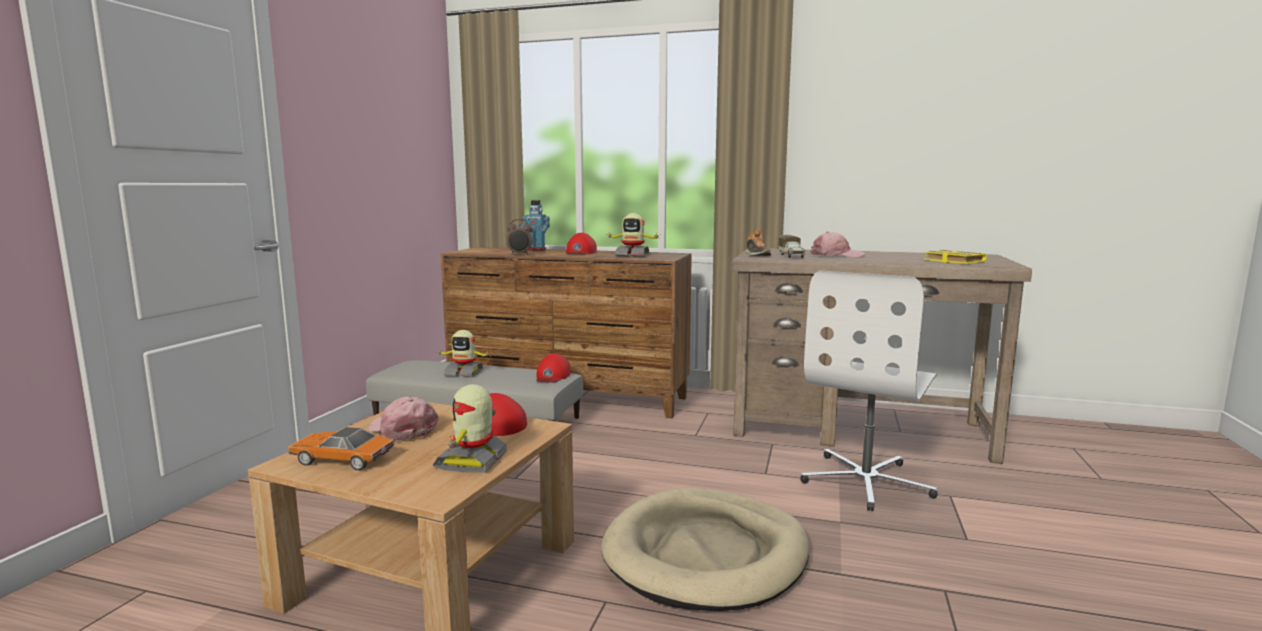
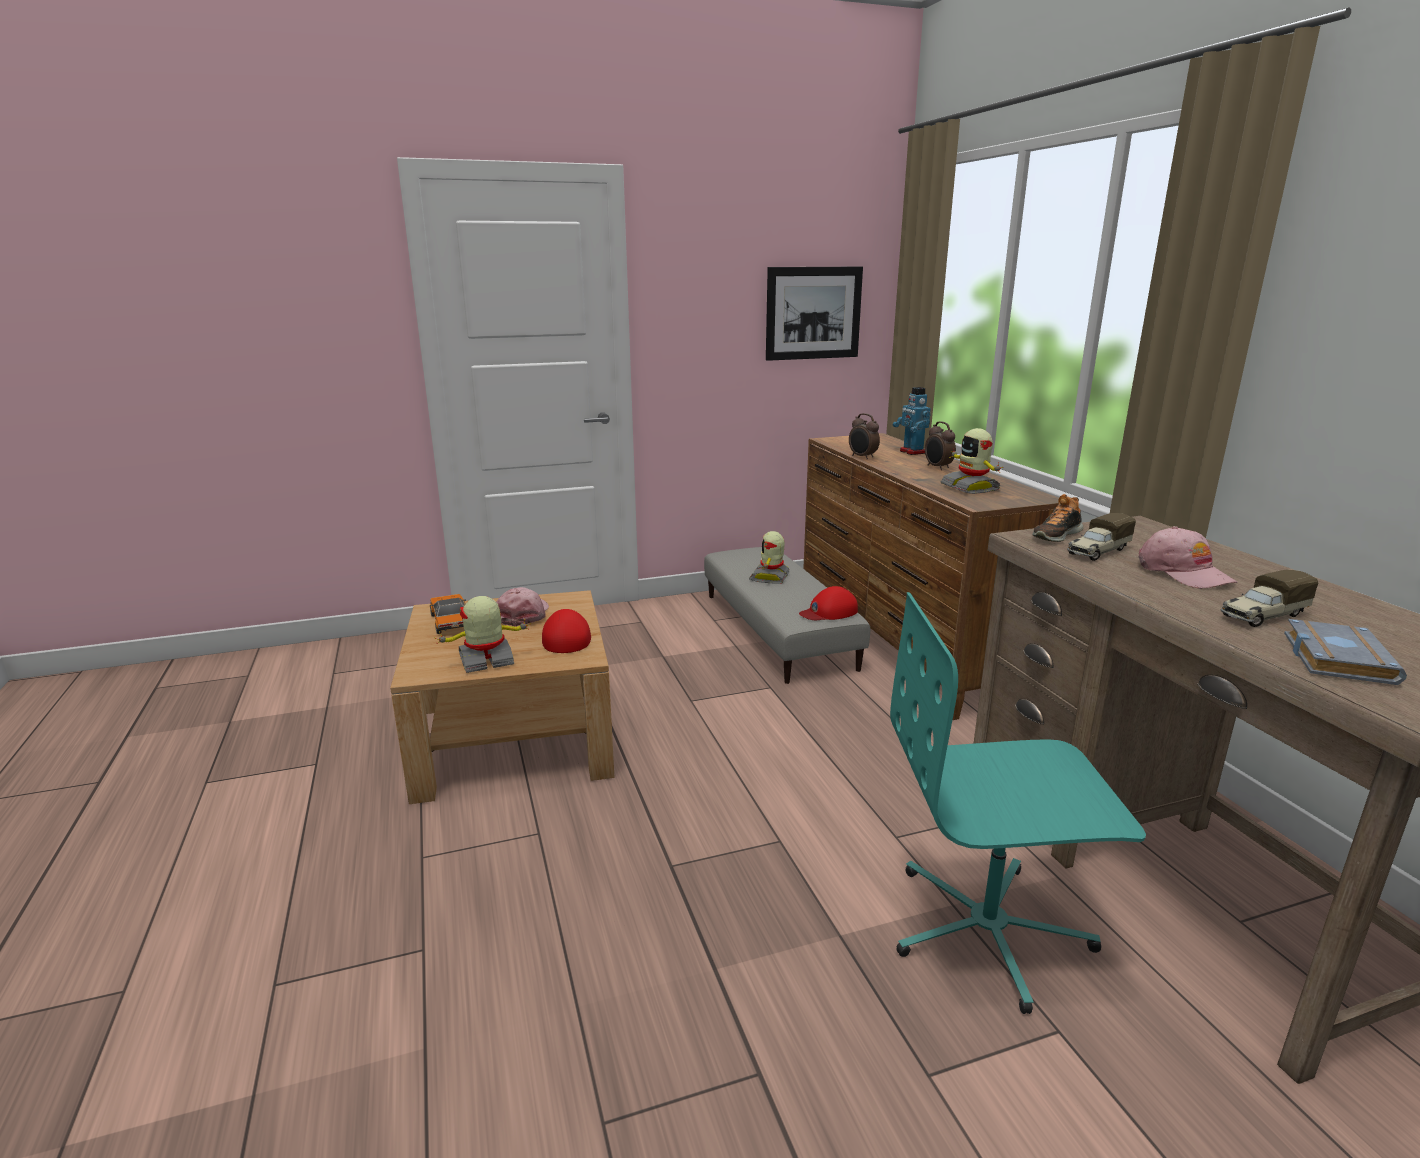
camera: 55 degrees right, 10 degrees up
(408, 150) = (813, 313): none -> picture
(464, 372) = (770, 577): toy robot -> toy robot turned 45 degrees clockwise
(580, 252) = (937, 467): red cap -> alarm clock
(706, 554) = (664, 859): beige dog bed -> none
(866, 481) = (989, 930): white office chair -> turquoise office chair
(900, 258) = (1262, 616): none -> toy truck
(952, 261) = (1333, 658): yellow book -> grey book

